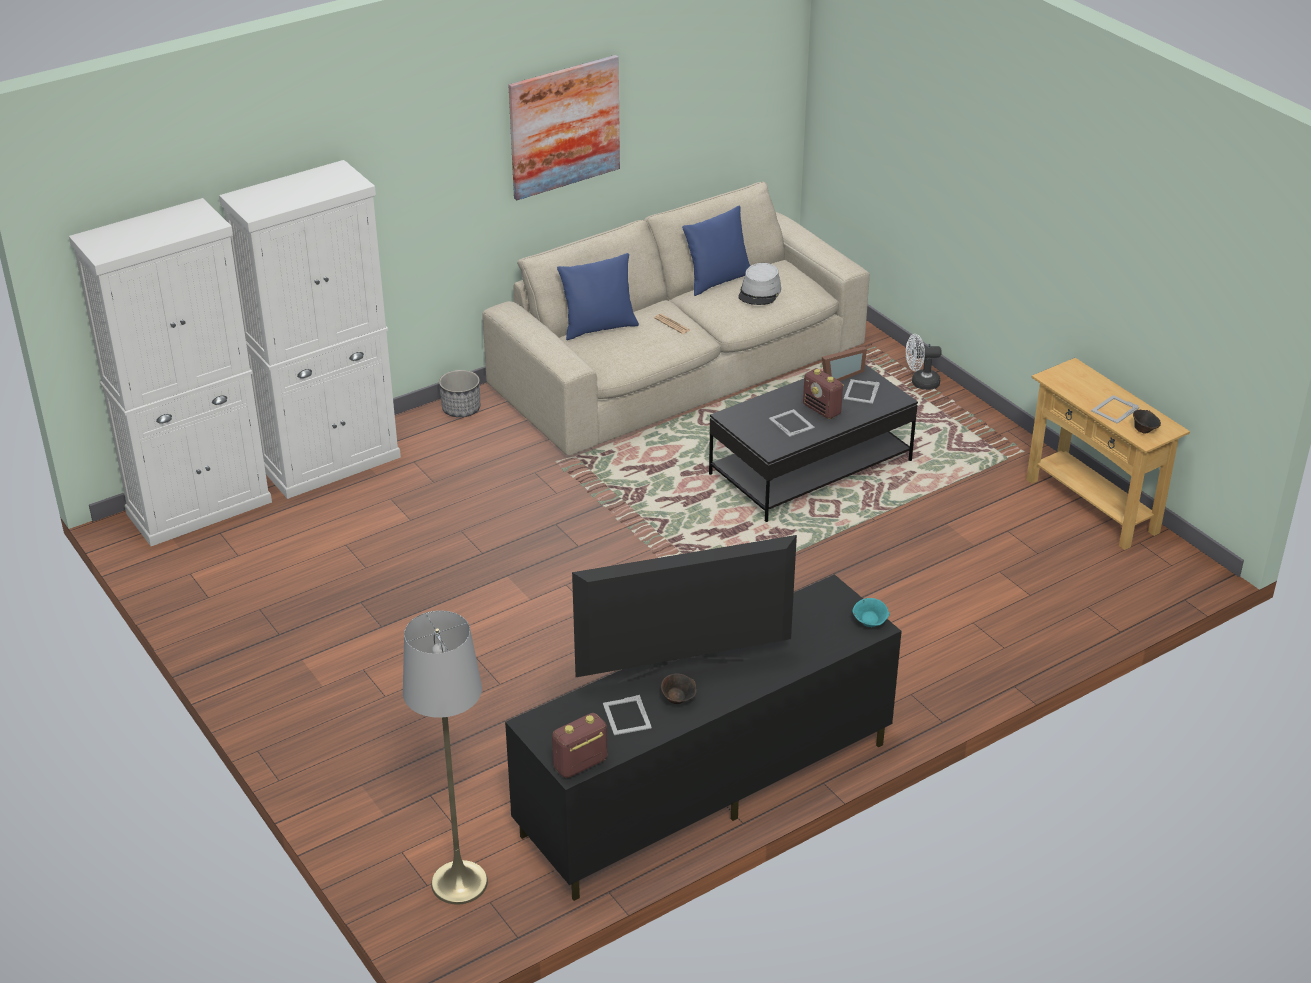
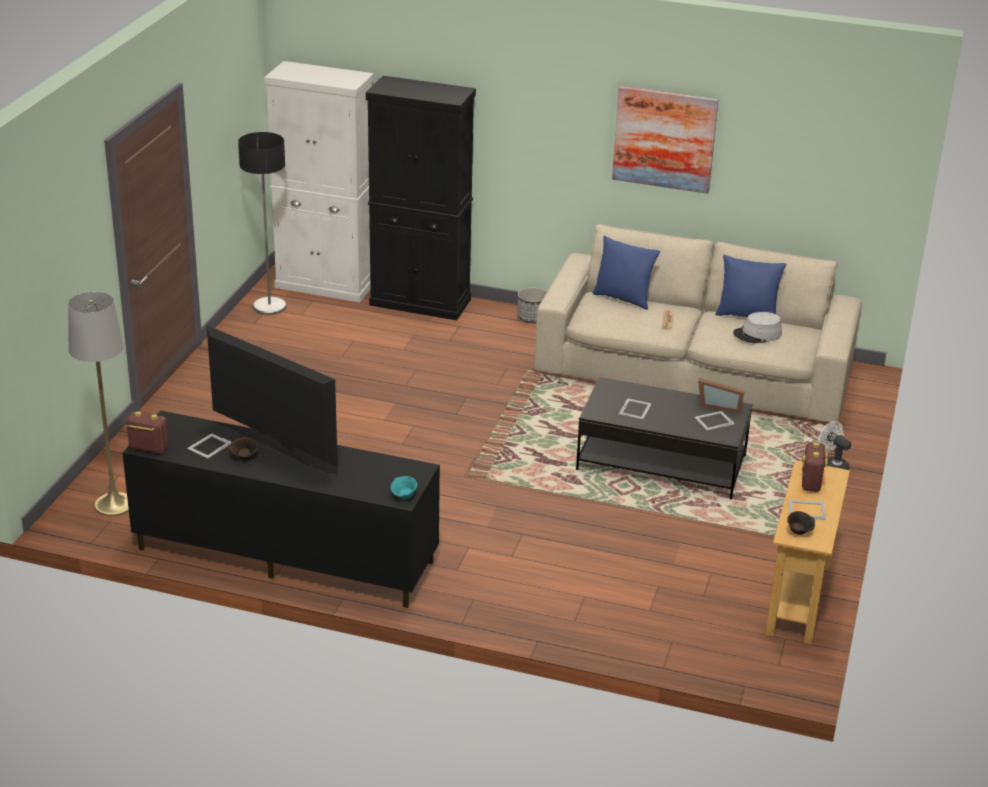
camera: 50 degrees right, 5 degrees down
(187, 569) = (269, 306): none -> floor lamp
(331, 462) = (420, 302): white cabinet -> black cabinet
(822, 410) = (668, 414): radio -> radio (811, 482)

